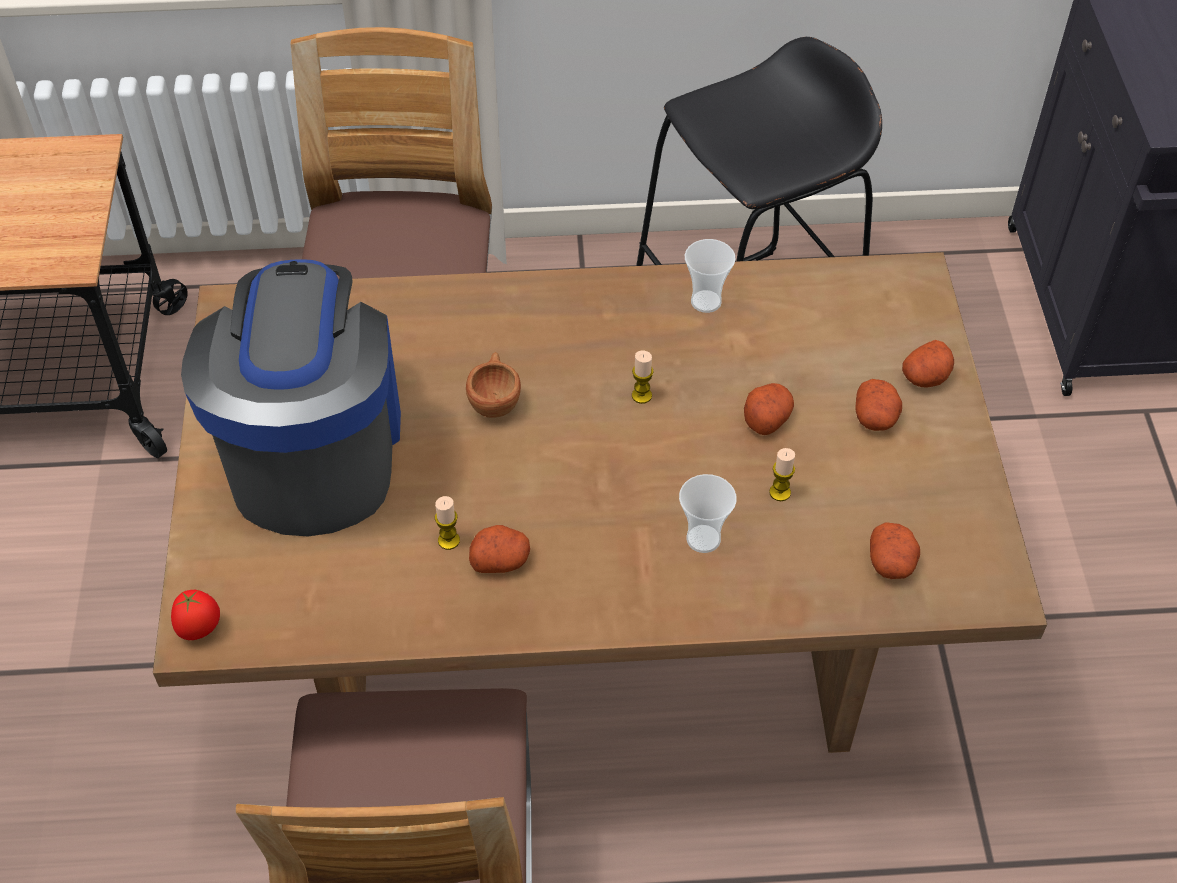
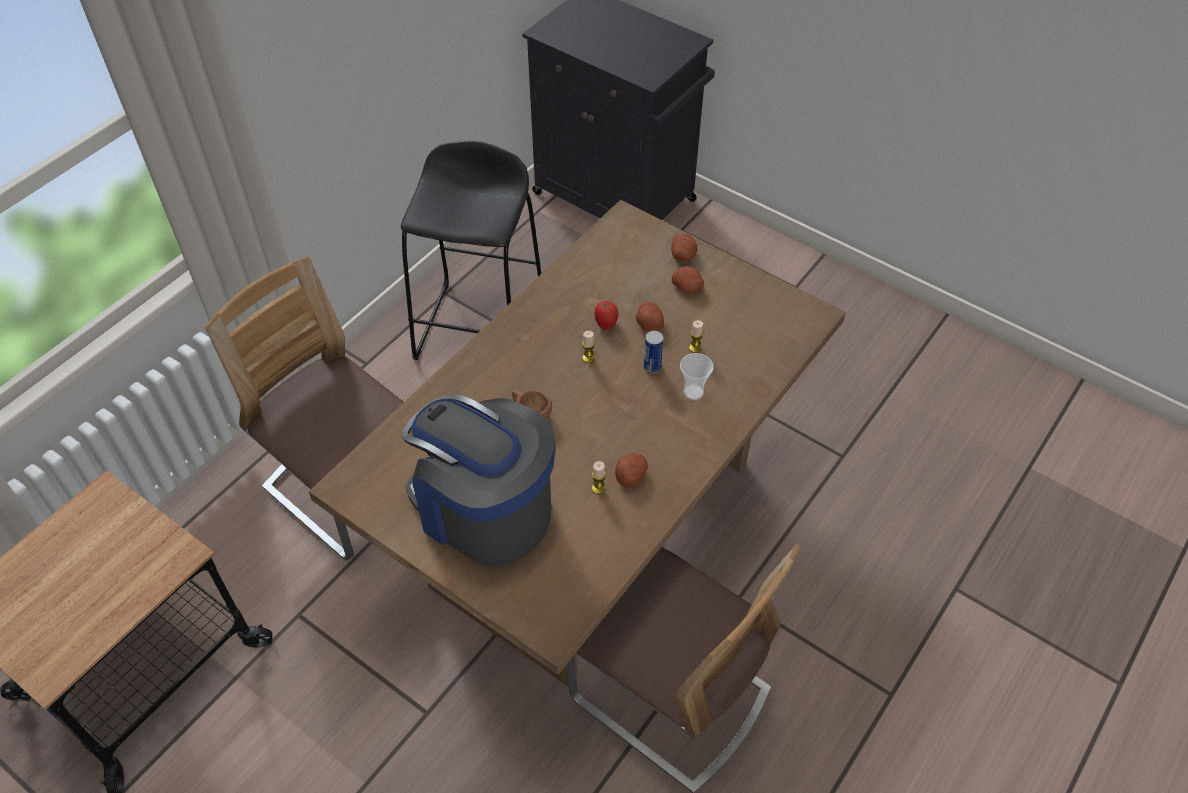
camera: 50 degrees left, 0 degrees up
(200, 629) = (550, 628): tomato -> tomato (606, 324)
(698, 468) = (652, 367): none -> can
(706, 301) = (558, 297): cup -> none
(891, 563) = (769, 338): potato -> none

